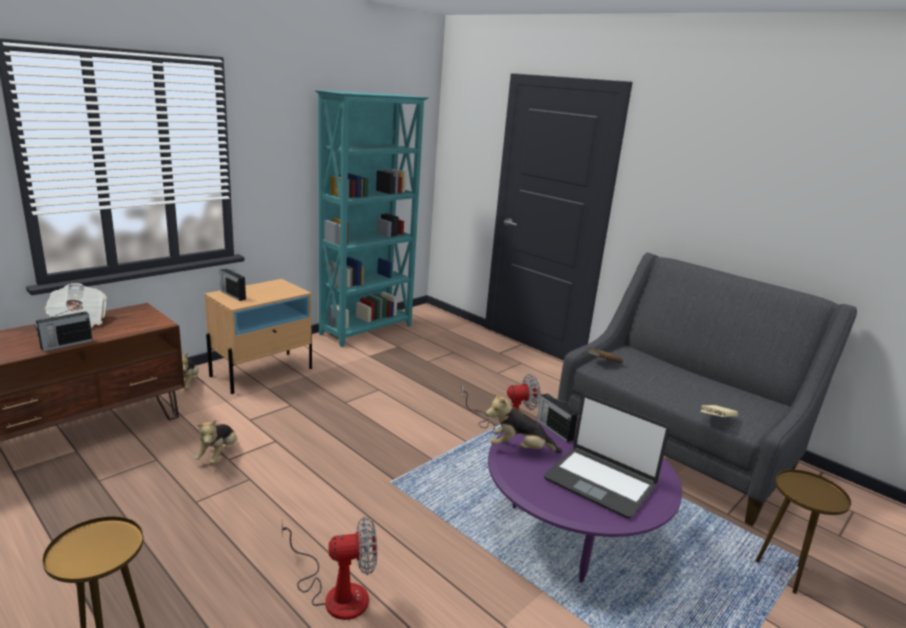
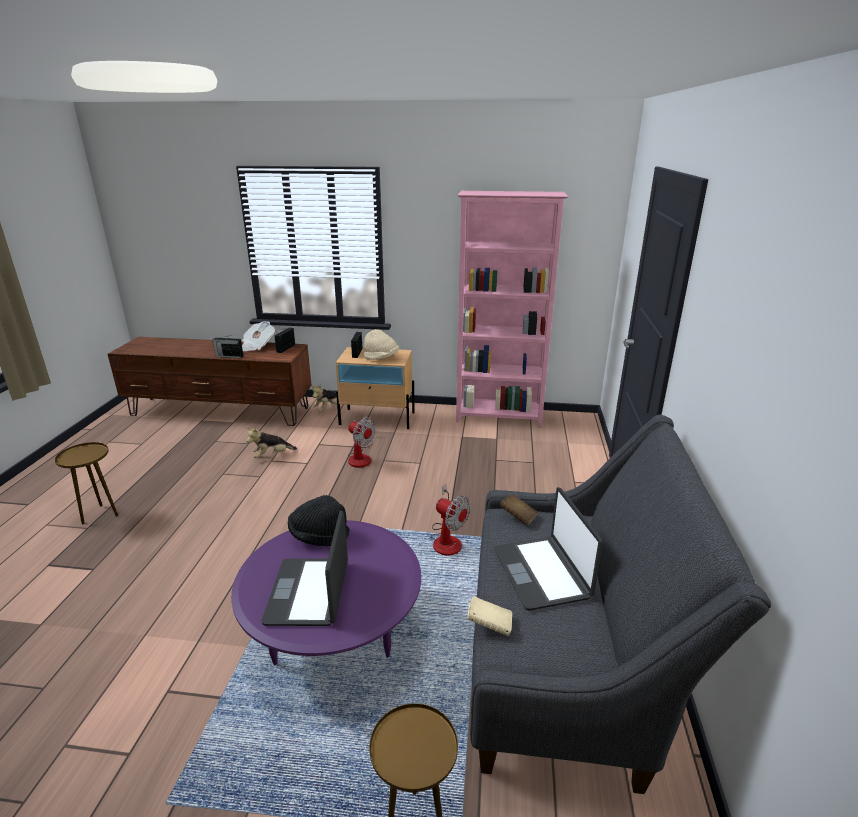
camera: 55 degrees right, 5 degrees up
(272, 293) = (381, 358): none -> beige hat
(335, 593) = (182, 557): fan -> fan (361, 457)
(367, 330) = (499, 417): turquoise bookcase -> pink bookcase
(519, 449) = (319, 536): plush toy -> black hat
(554, 429) = (372, 541): radio -> radio (286, 348)
(675, 382) = (542, 573): none -> laptop

